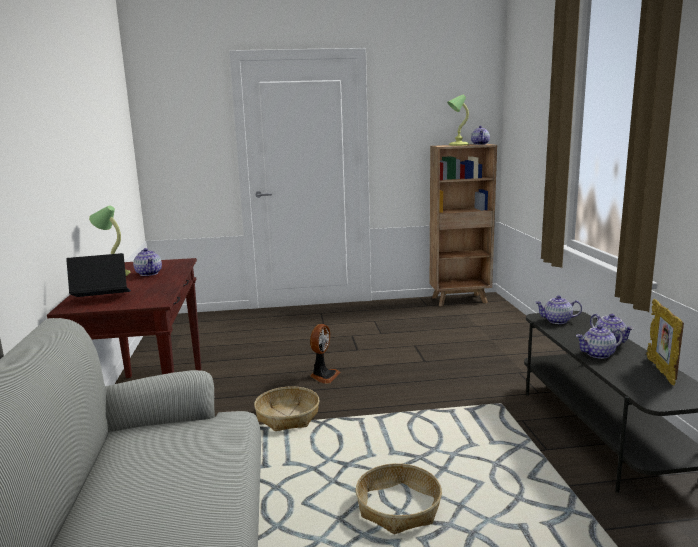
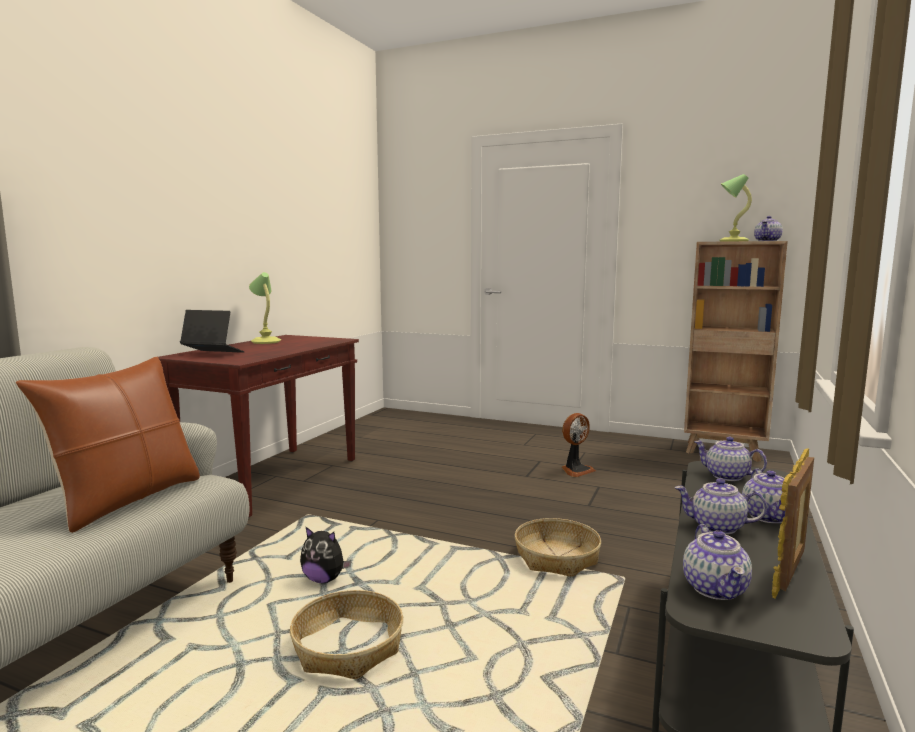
camera: 30 degrees right, 5 degrees down
(149, 273) = (292, 344): teapot -> teapot (716, 589)
(198, 453) = (126, 500): none -> brown pillow
(287, 417) = (370, 520): basket -> basket (556, 558)
(316, 471) = (324, 579): none -> plush toy
(323, 376) = (456, 492): fan -> fan (576, 470)

